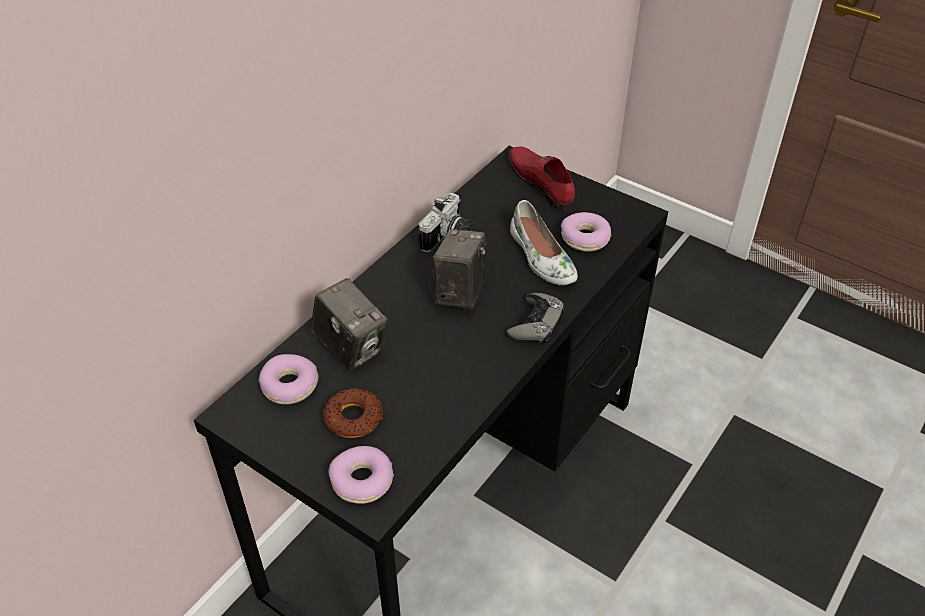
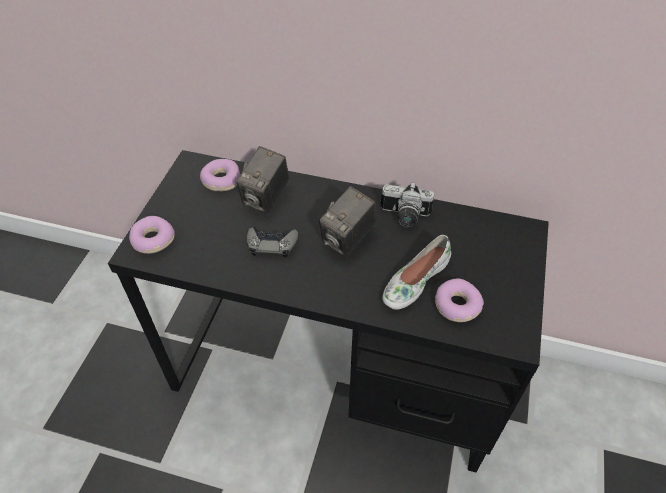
camera: 70 degrees right, 5 degrees up
(353, 418) = (204, 219): donut -> none
(460, 292) = (348, 239): camera -> camera turned 135 degrees clockwise
(536, 323) = (335, 296): grey game controller -> grey game controller (272, 244)
(542, 182) = (513, 256): red shoe -> none

